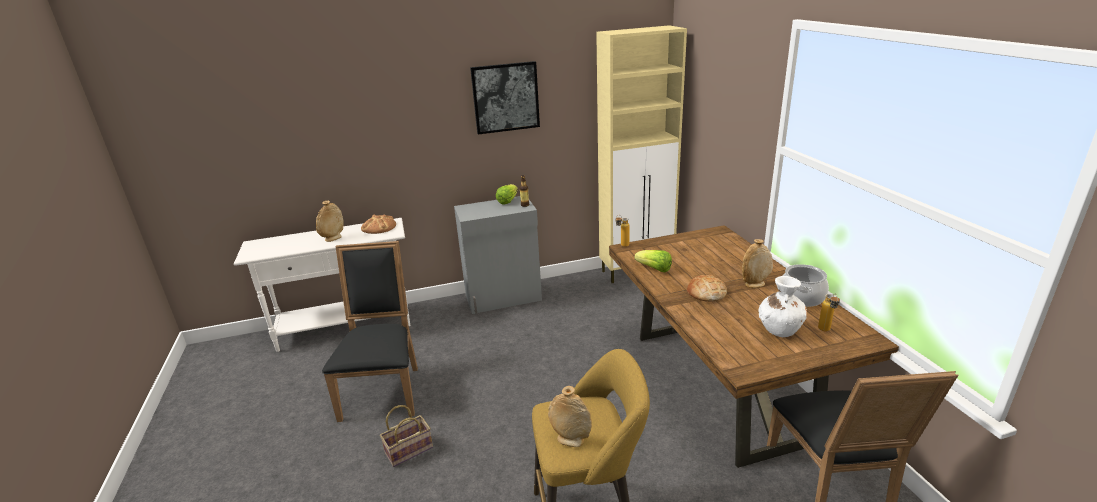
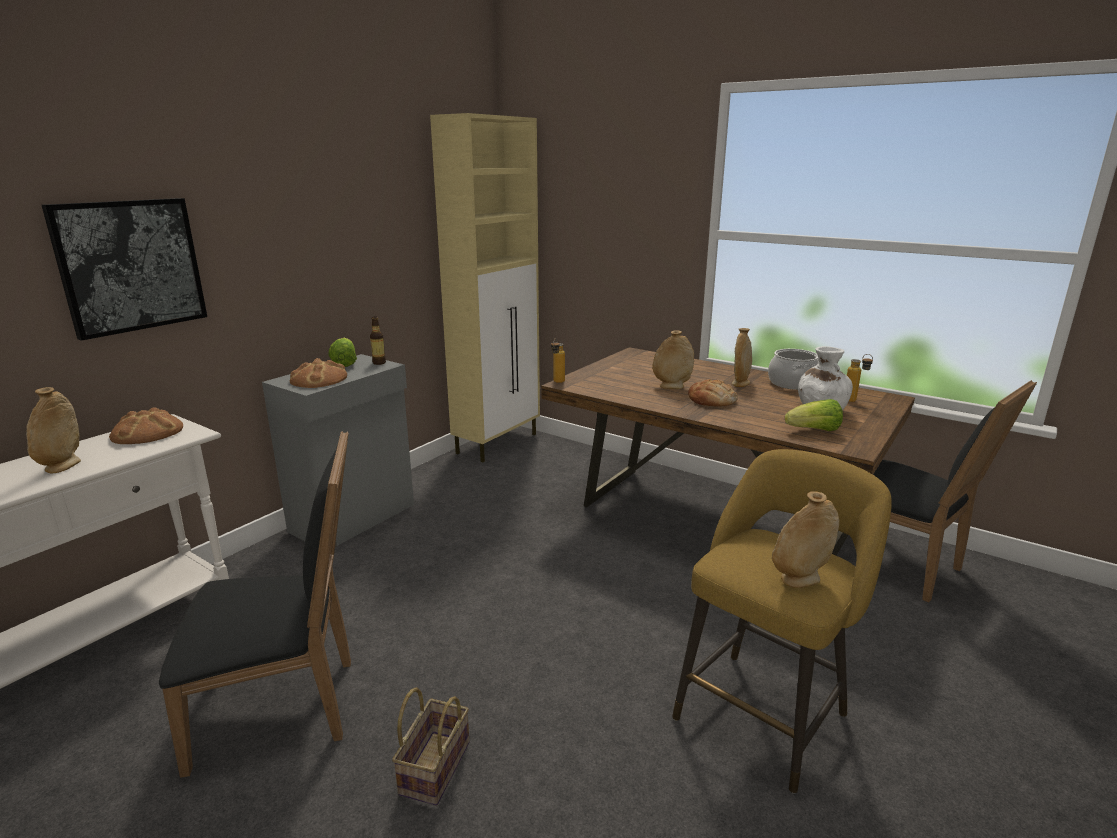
camera: 40 degrees left, 5 degrees down
(384, 389) = (286, 706): black chair -> black chair turned 120 degrees clockwise
(480, 211) = (319, 379): none -> bread
(505, 97) = (323, 201): picture -> picture (130, 266)
(654, 269) = (628, 393): lettuce -> lettuce (814, 431)
(695, 272) = (671, 387): none -> beige vase

